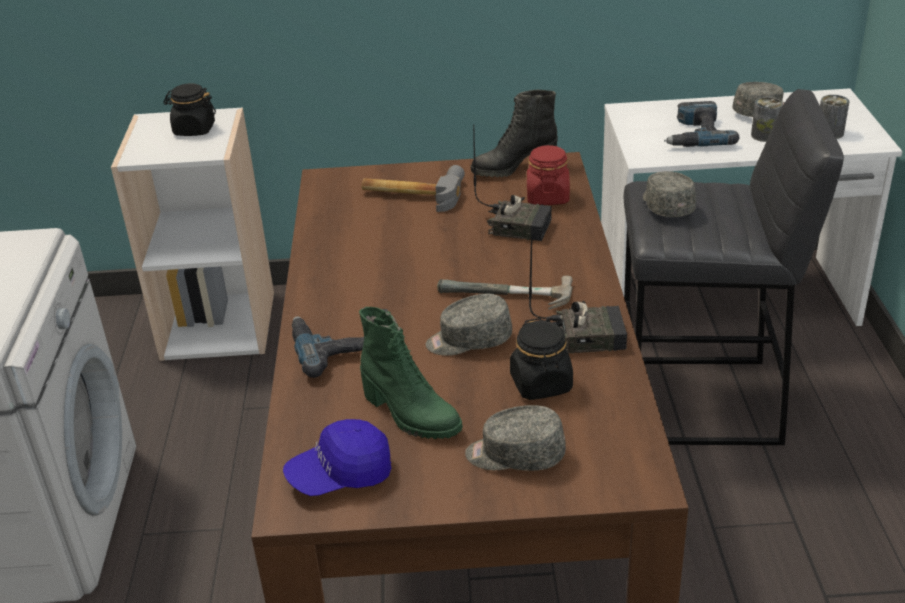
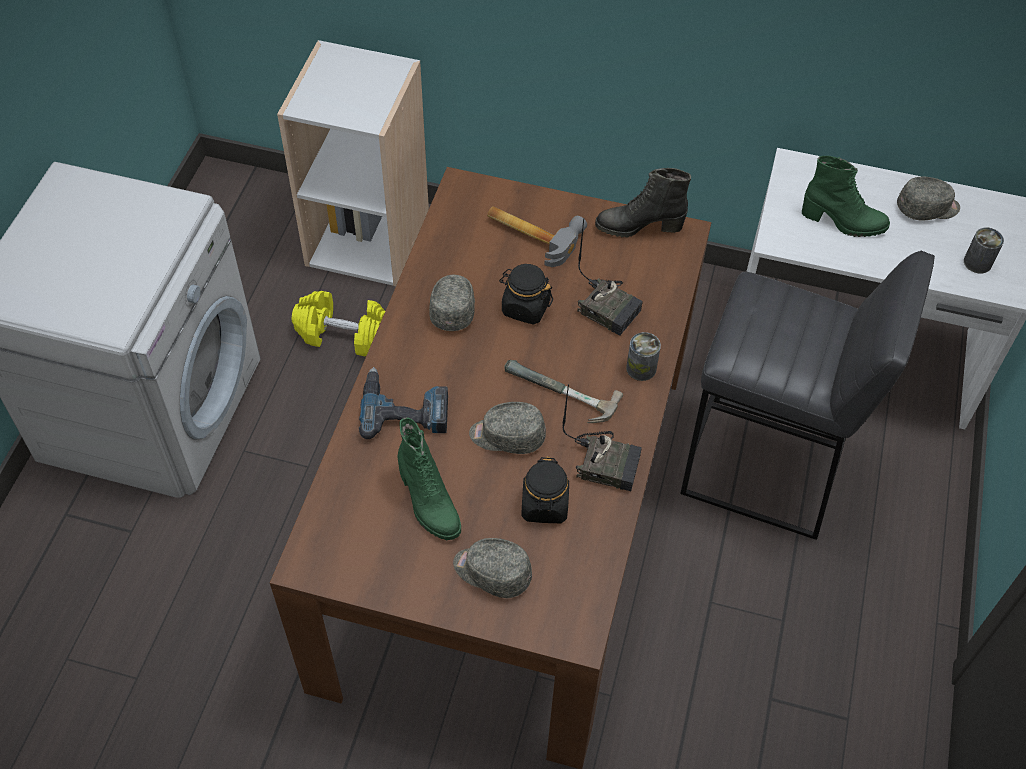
camera: 15 degrees right, 20 degrees up
(194, 130) = (365, 82): black jar -> black jar (525, 307)
(223, 405) = (345, 335): none -> yellow dumbbell
(340, 475) = (353, 546): blue cap -> none
(547, 197) = (652, 277): red jar -> none
(666, 205) = (758, 320): grey cap -> grey cap (453, 307)
(695, 134) = (843, 222): power drill -> green boot
(764, 135) = (910, 246): can -> can (641, 368)

